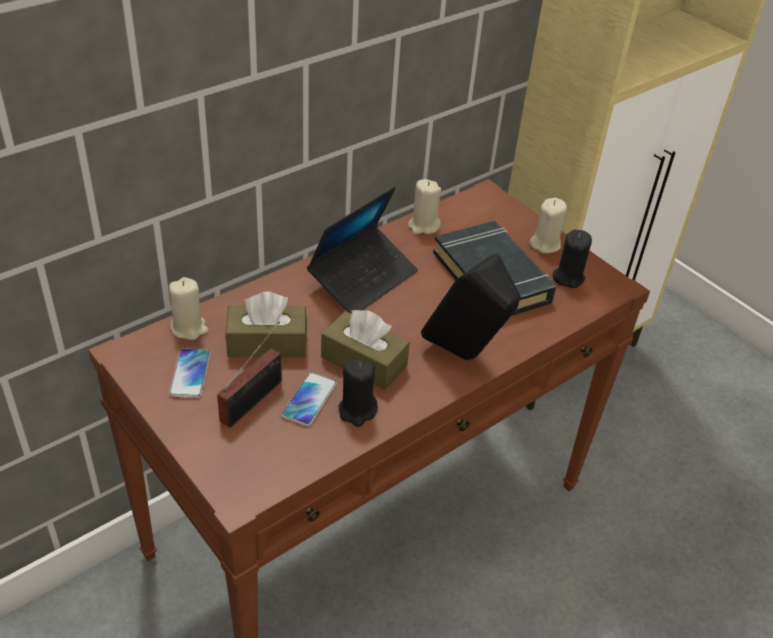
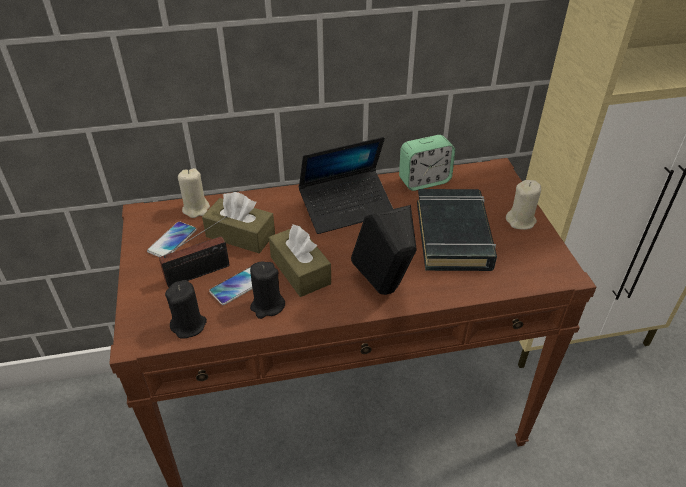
camera: 30 degrees right, 0 degrees up
(423, 226) = (424, 181): beige candle -> alarm clock
(568, 277) = (523, 254): black candle -> black candle (189, 325)

